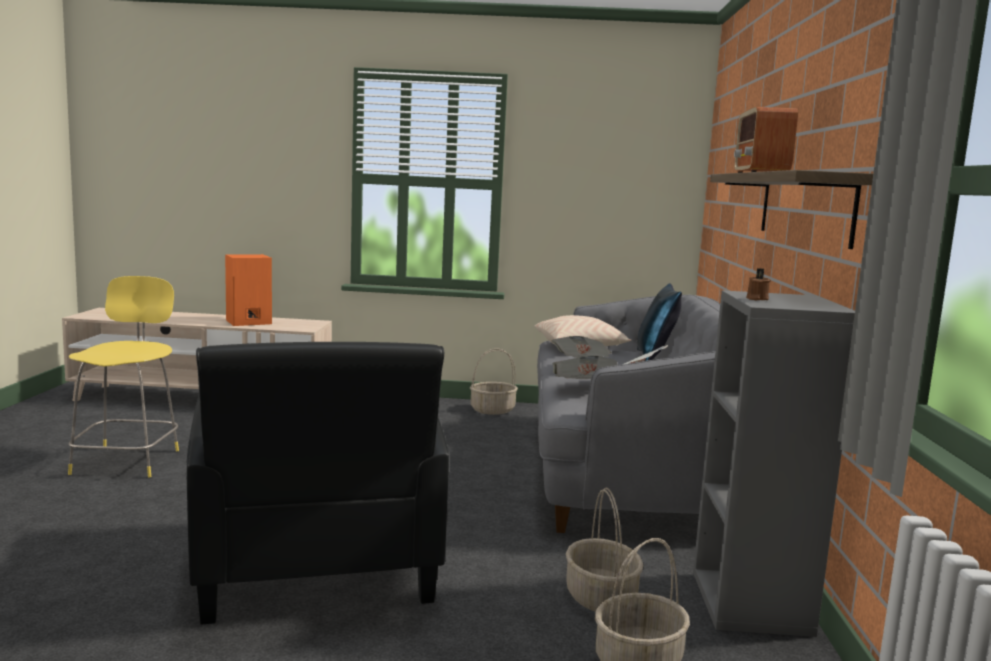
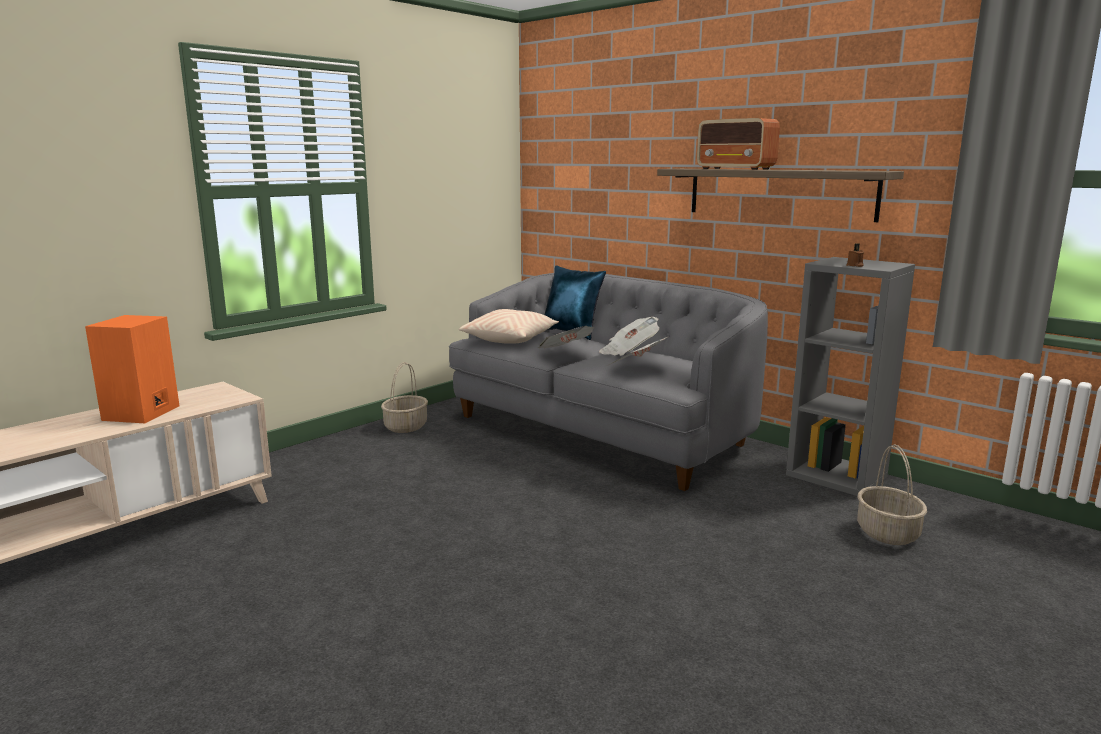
camera: 50 degrees left, 5 degrees up
(128, 460) = (217, 646): yellow stool -> none
(316, 565) = (648, 602): black armchair -> none
(602, 598) = (798, 513): basket -> none

